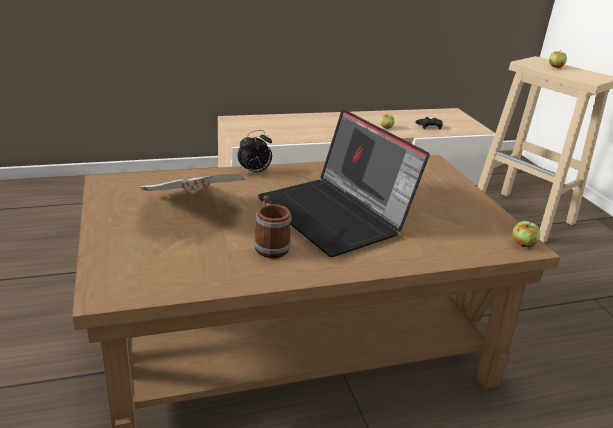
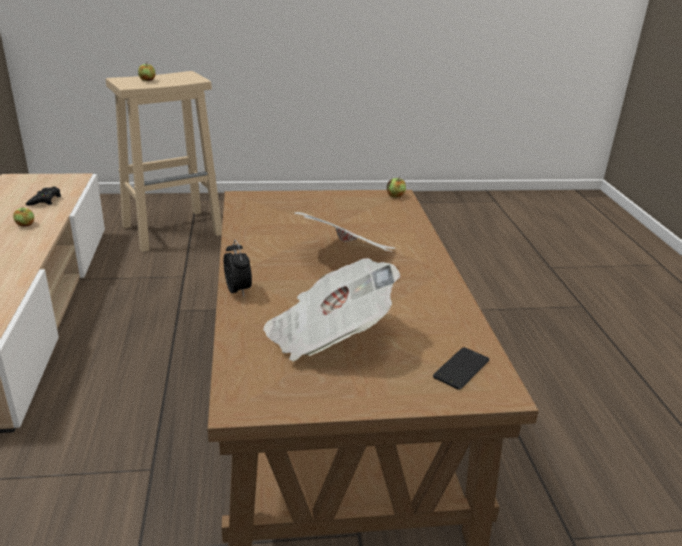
camera: 80 degrees left, 0 degrees up
(143, 273) = (461, 368): none -> phone
(270, 245) = (403, 296): mug -> none
(336, 215) = (348, 258): laptop -> newspaper

